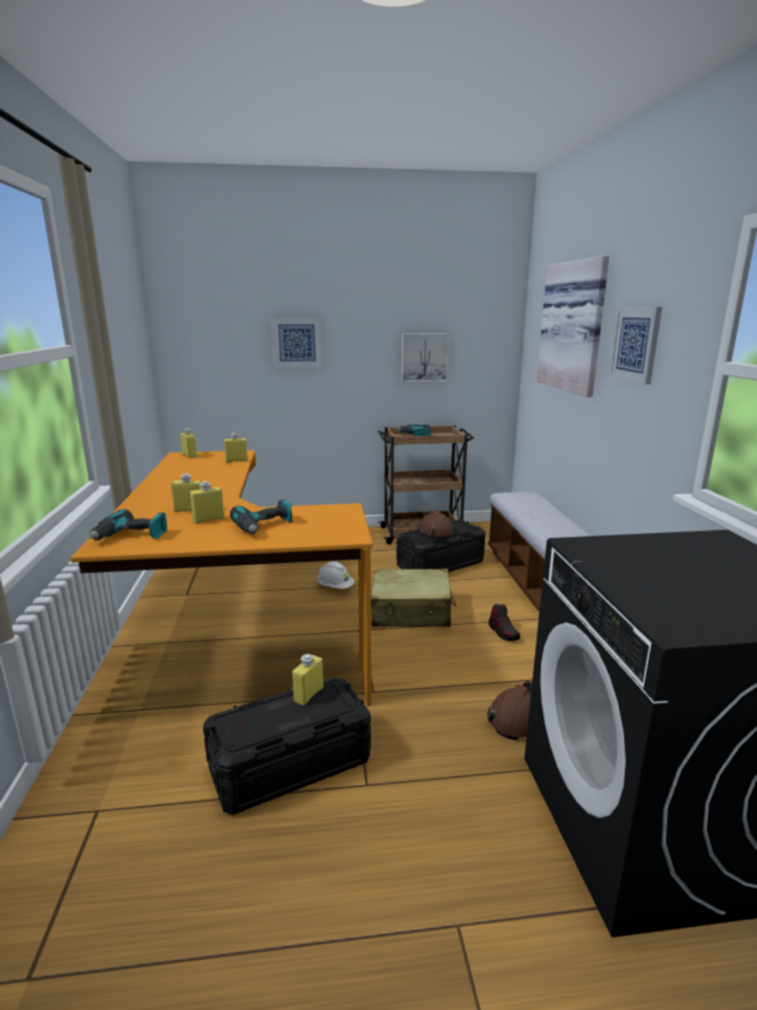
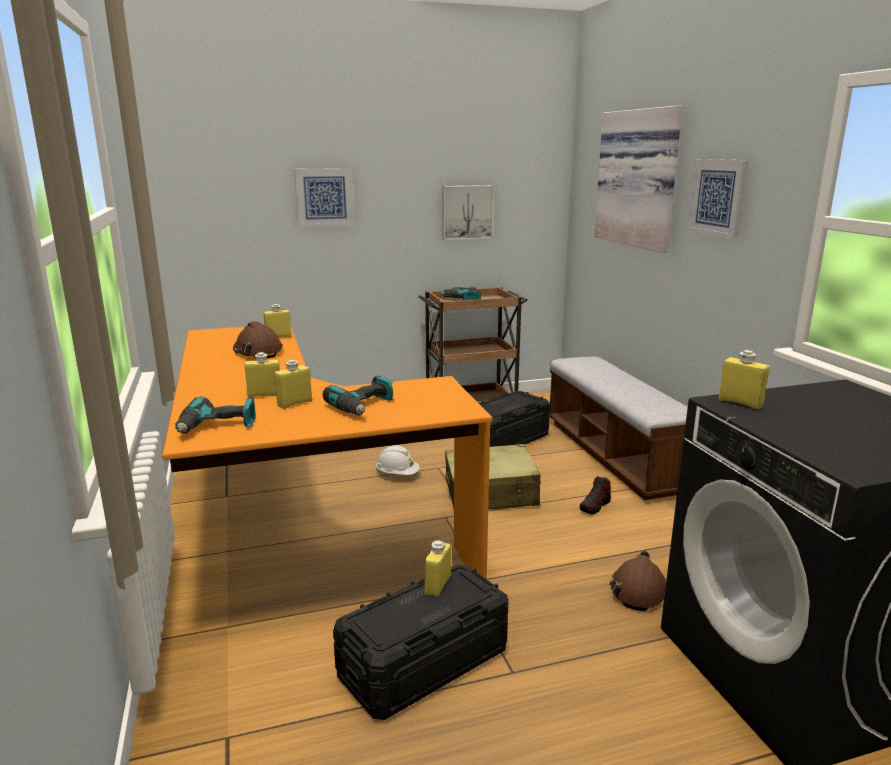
camera: 10 degrees left, 0 degrees up
(190, 456) = (217, 333): yellow bottle -> yellow bottle (740, 403)
(435, 532) = (497, 405): brown hard hat -> brown hard hat (257, 352)
(503, 632) = (595, 506): shoe -> shoe turned 75 degrees clockwise

